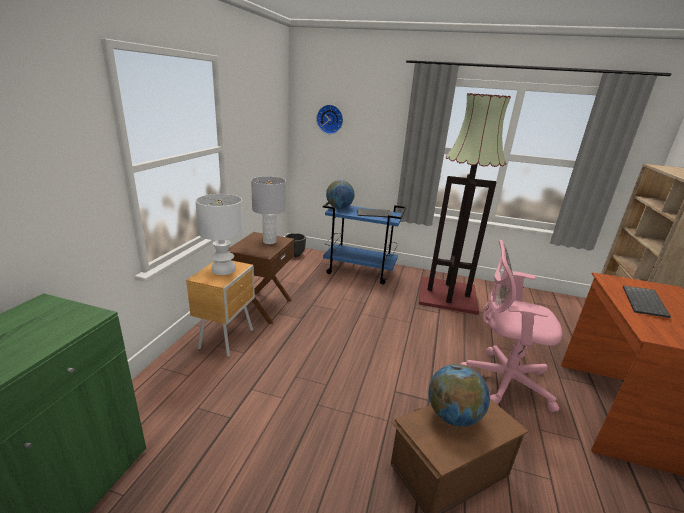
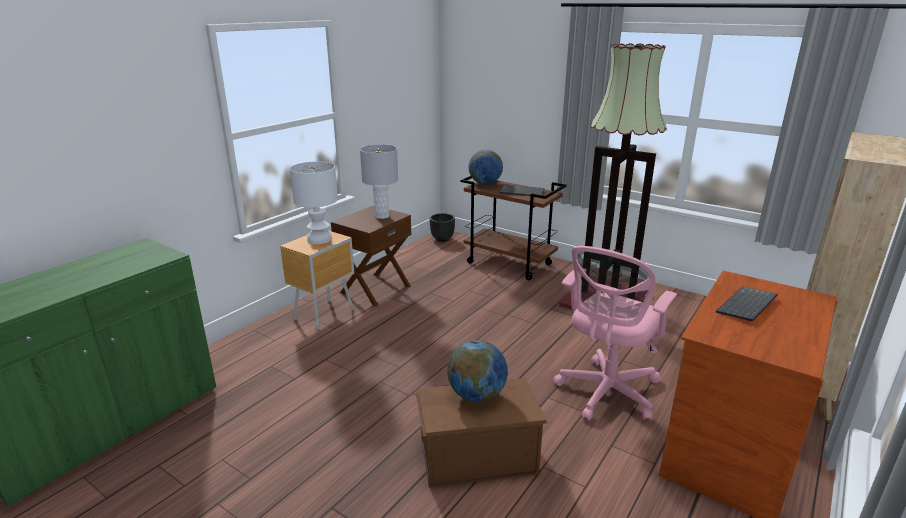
camera: 20 degrees right, 0 degrees up
(330, 119) = (483, 76): wall clock -> none
(360, 271) = (510, 263): blue cart -> brown cart
(502, 379) = (606, 394): pink office chair -> pink office chair turned 90 degrees counterclockwise

